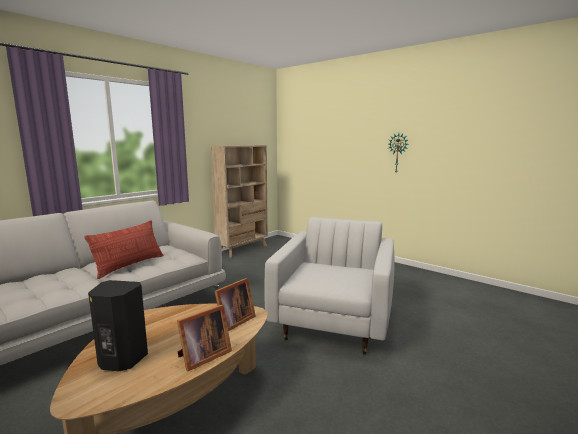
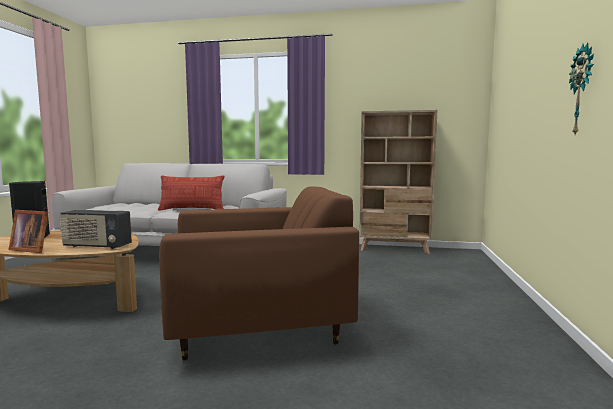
camera: 60 degrees right, 5 degrees down
(232, 322) = (97, 246): picture frame -> radio
(334, 321) = (258, 326): white armchair -> brown armchair

